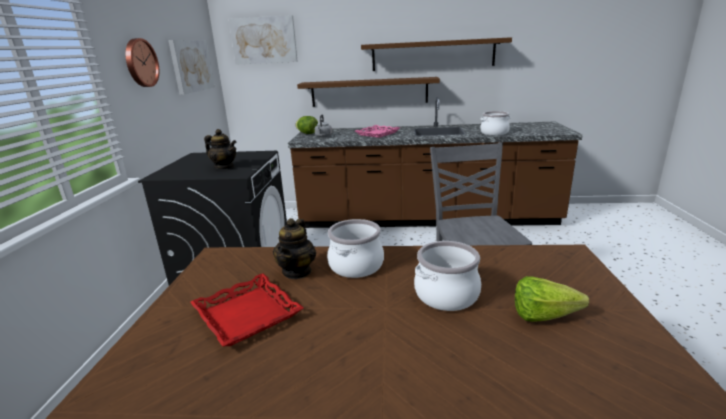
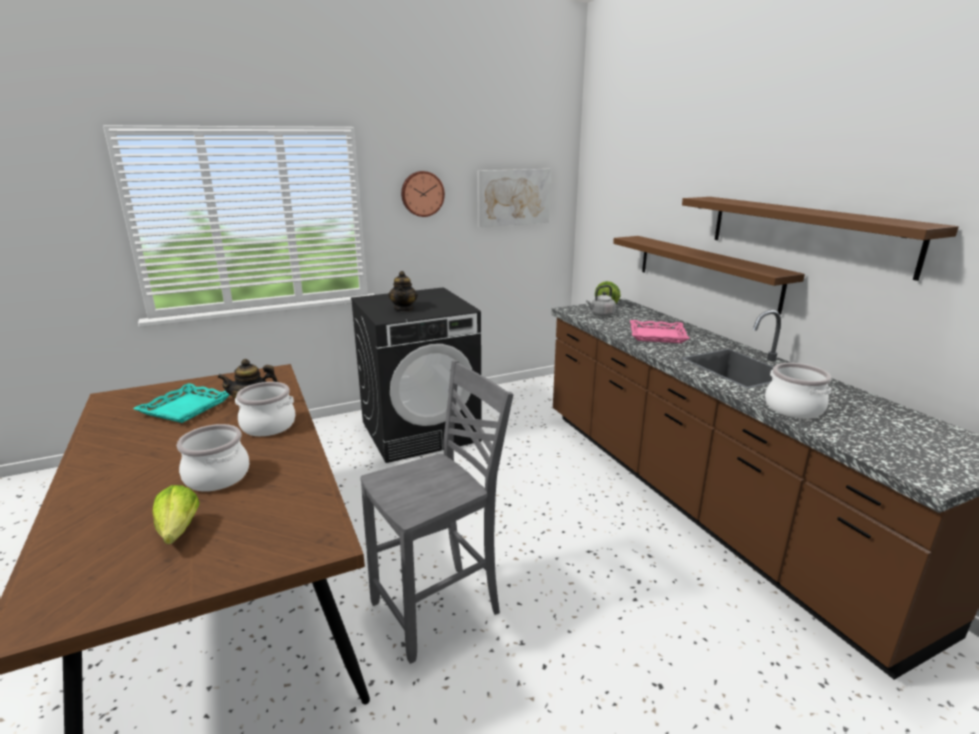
camera: 60 degrees right, 0 degrees up
(246, 315) = (185, 408): red tray -> turquoise tray
(264, 40) = (614, 173): picture -> none

